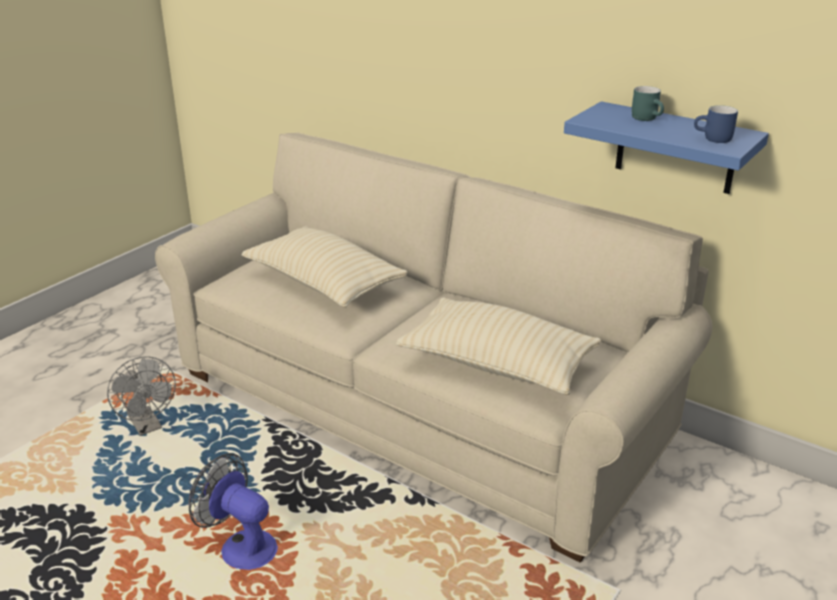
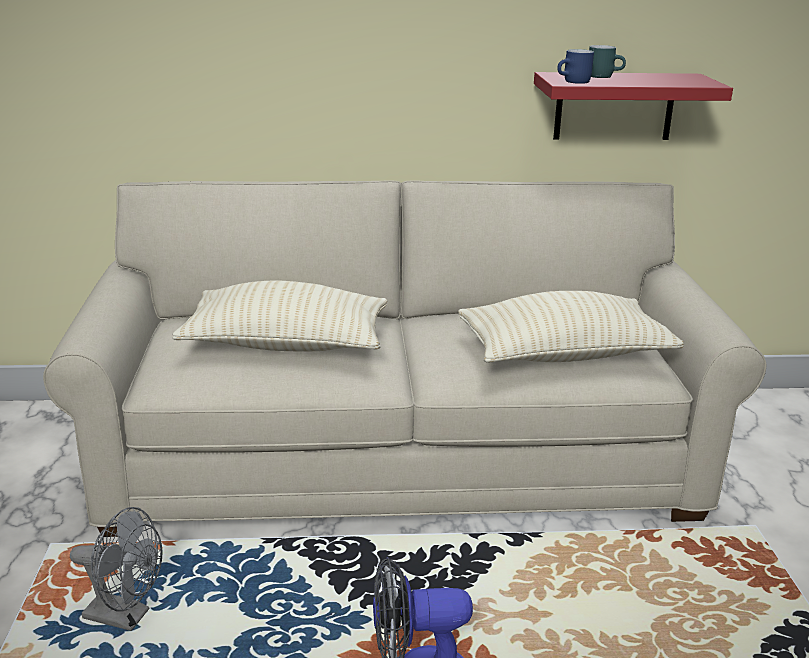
camera: 40 degrees left, 5 degrees down
(675, 148) = (614, 106): blue shelf -> red shelf
(713, 139) = (685, 81): blue mug -> blue mug (574, 82)

